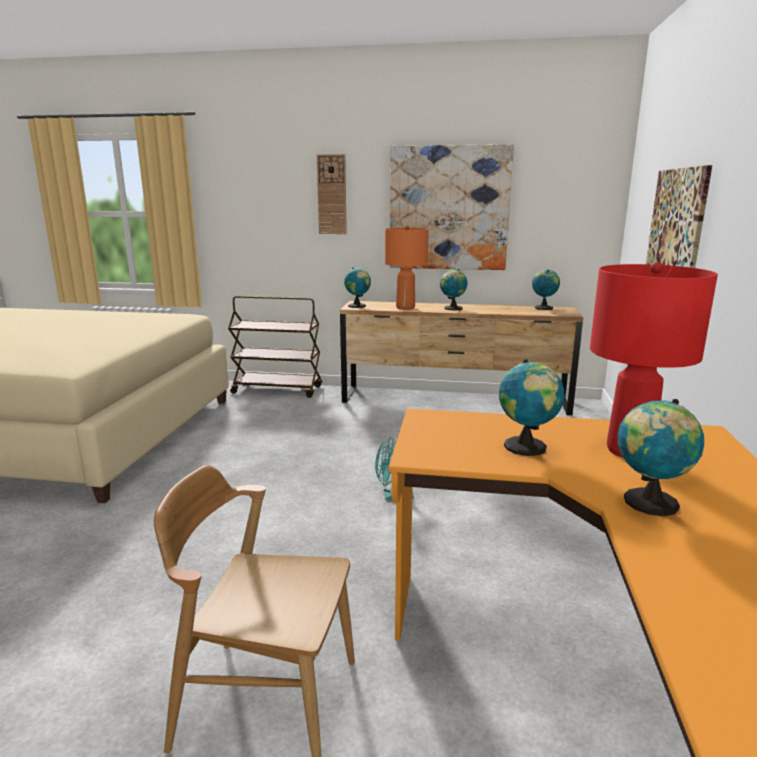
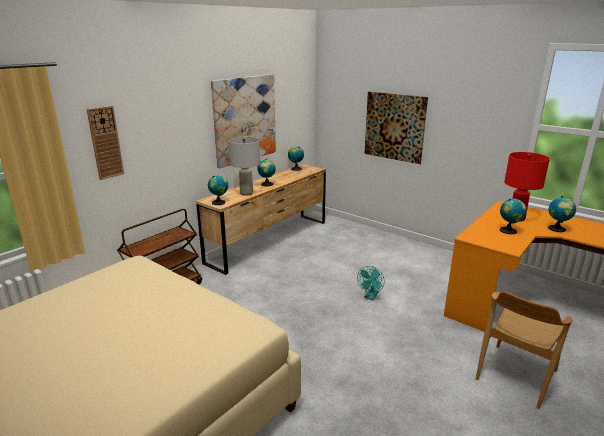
camera: 60 degrees left, 5 degrees up
(332, 195) = (175, 122): wall clock -> wall clock (105, 143)
(405, 308) = (246, 193): orange table lamp -> grey table lamp

